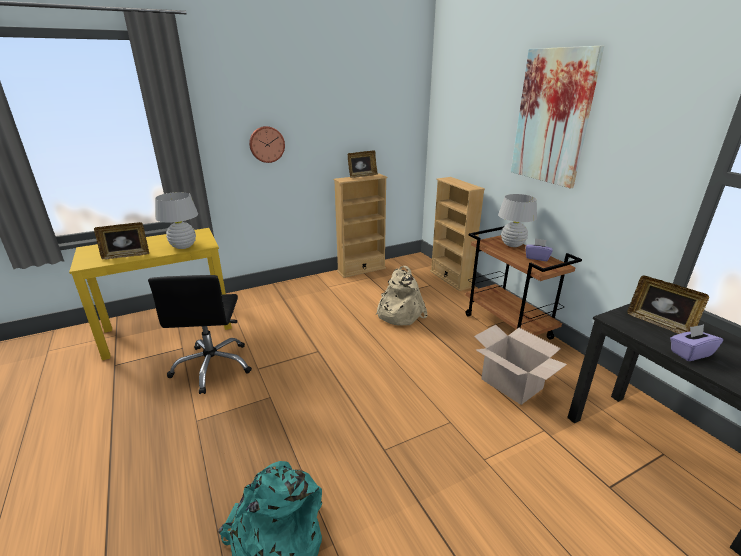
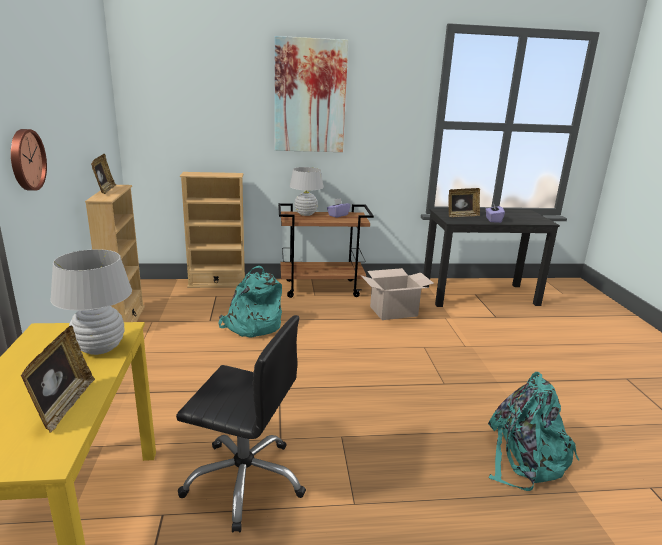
camera: 70 degrees left, 5 degrees down
(398, 313) = (252, 326): beige backpack -> turquoise backpack

